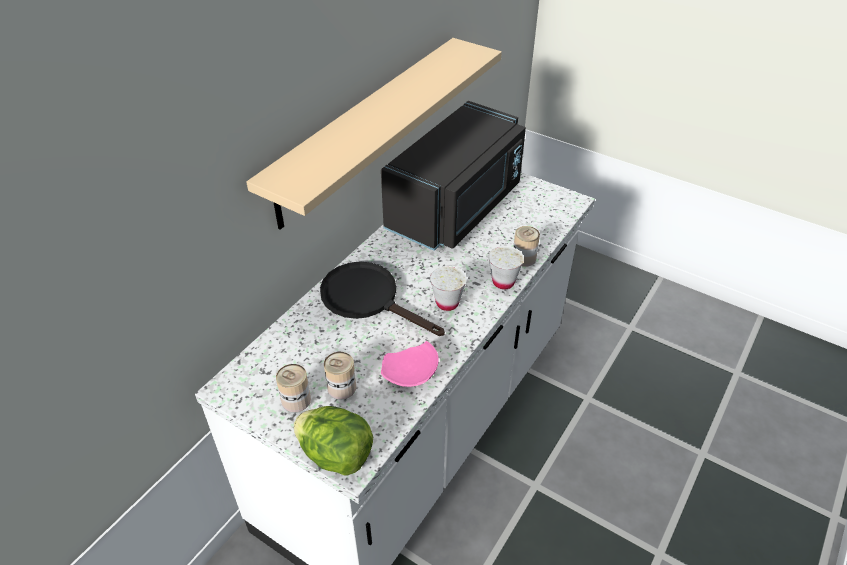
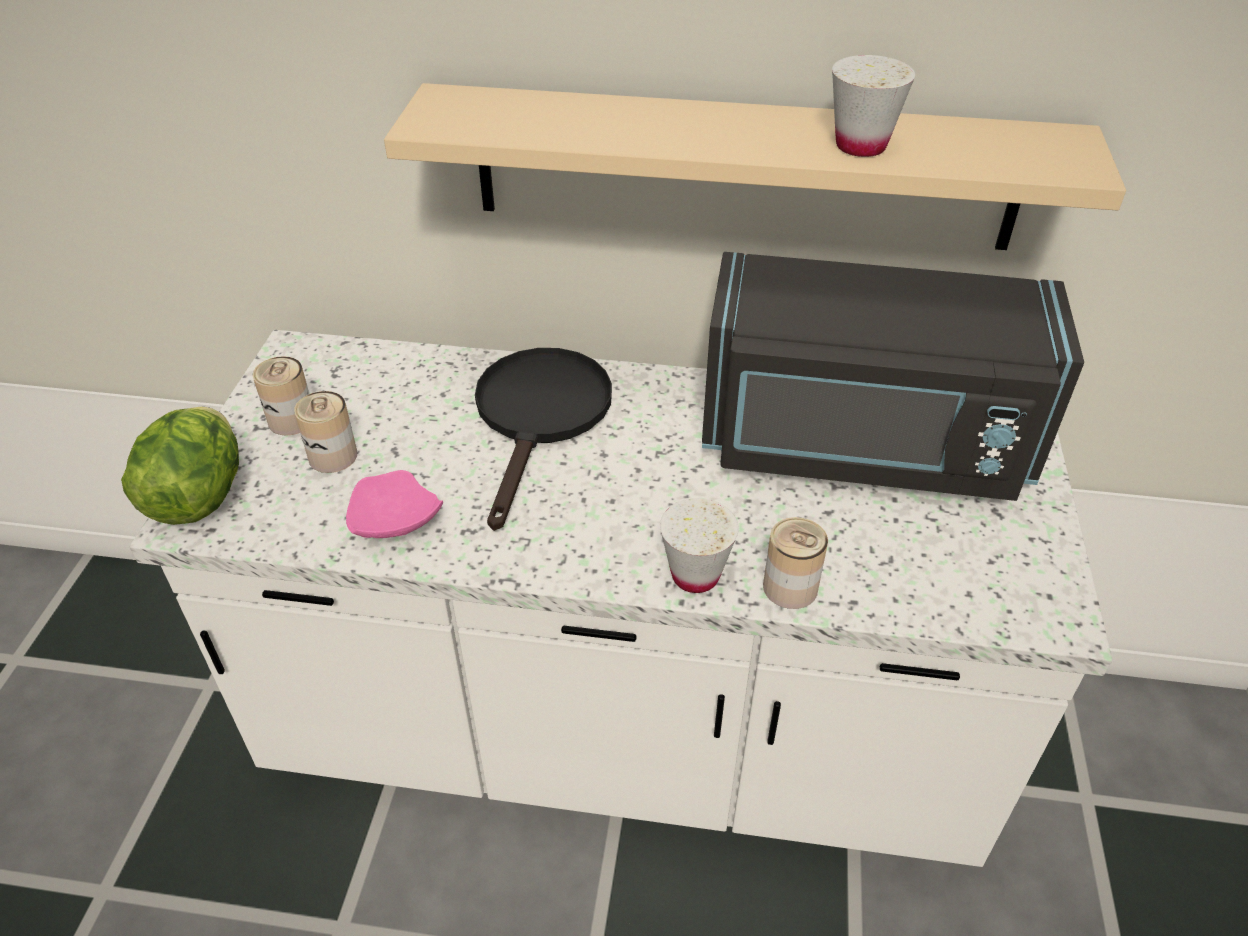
camera: 65 degrees right, 0 degrees up
(447, 303) = (587, 514): white cup -> white cup (860, 146)

